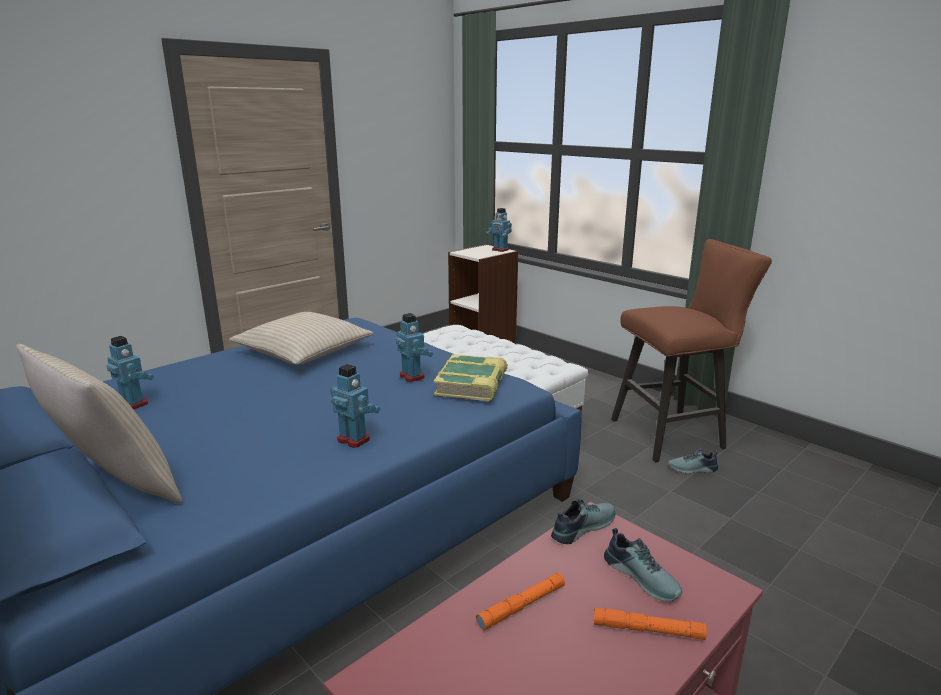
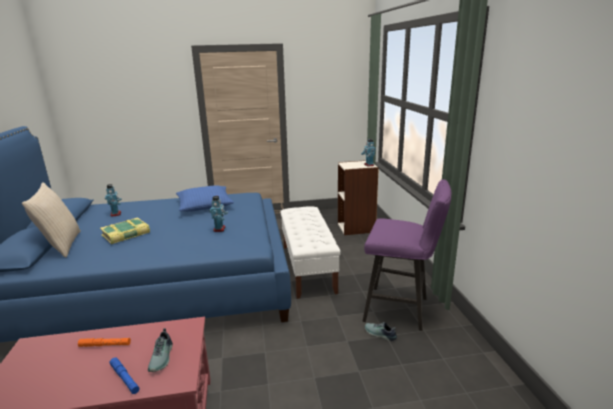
camera: 35 degrees right, 0 degrees up
(304, 351) = (205, 205): beige pillow -> blue pillow
(354, 439) = (150, 251): toy robot -> none
(472, 384) = (235, 240): book -> book (126, 234)
(581, 527) = (180, 325): shoe -> none
(648, 630) = (124, 378): orange flashlight -> blue flashlight
(674, 434) = (401, 309): brown stool -> purple stool

